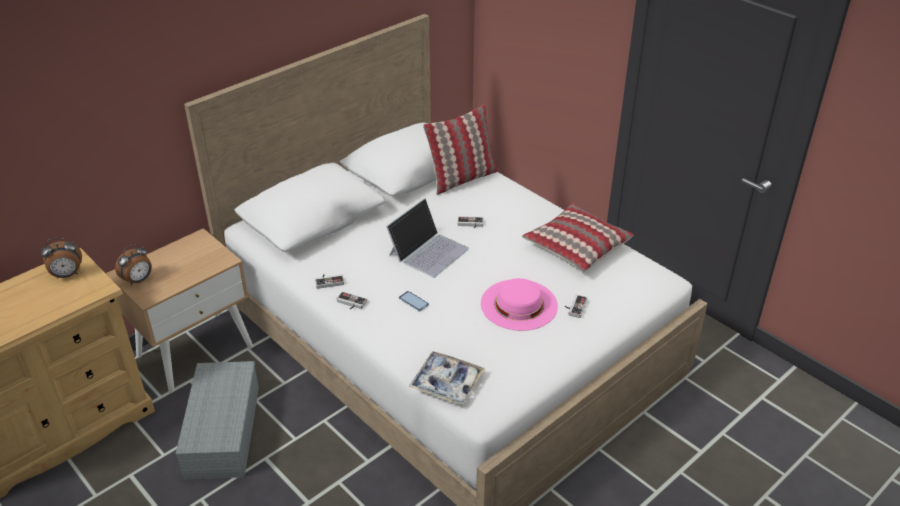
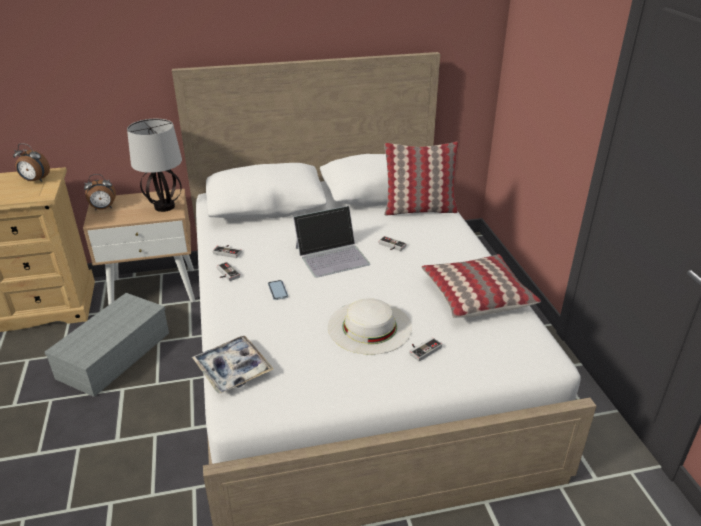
camera: 30 degrees right, 5 degrees down
(206, 255) = (165, 206): none -> table lamp
(519, 304) = (369, 326): pink hat -> white hat

